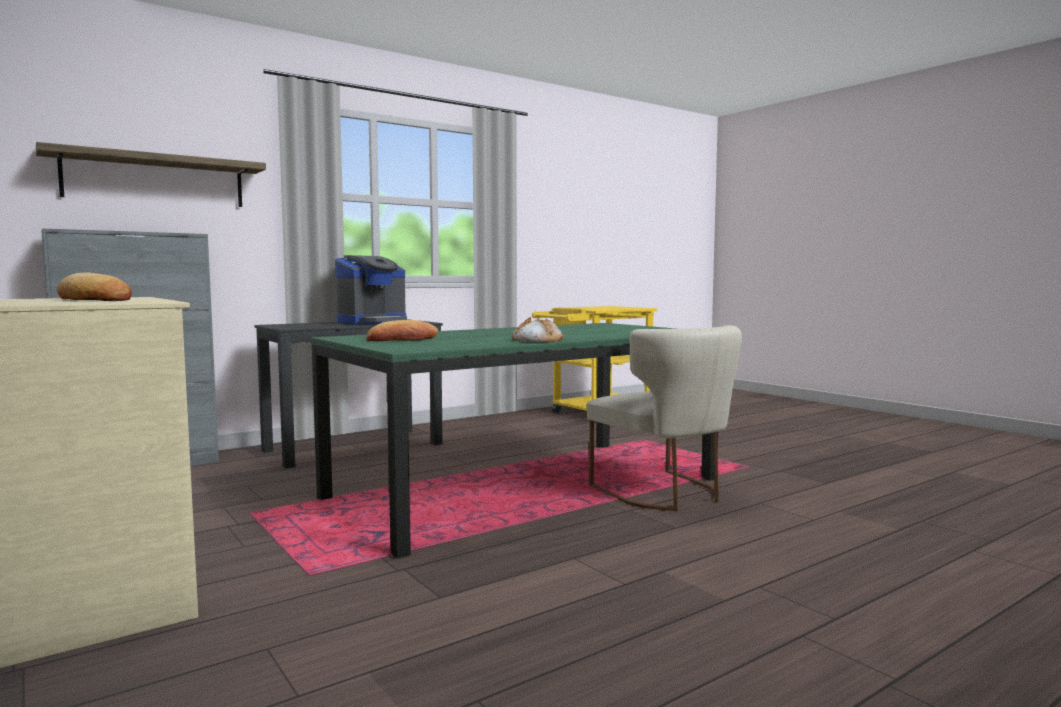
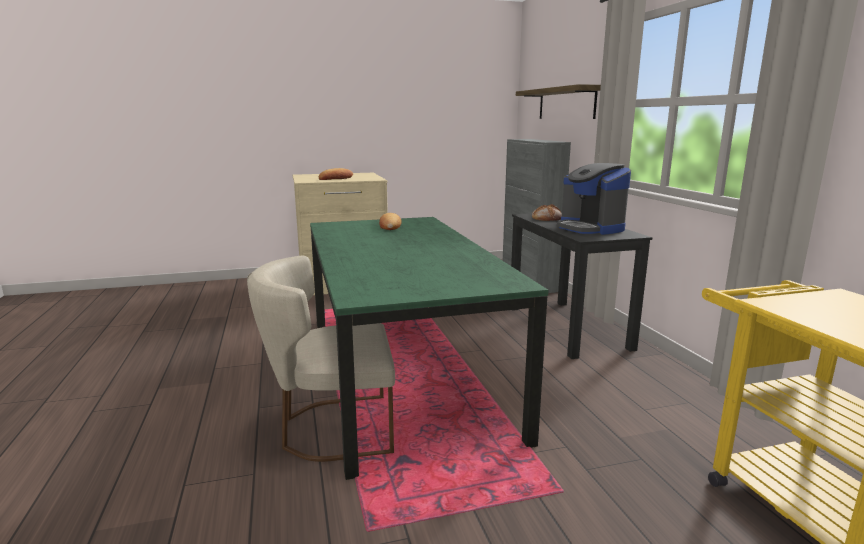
camera: 110 degrees right, 10 degrees up
(536, 340) = (343, 245): bread -> bread (547, 218)

